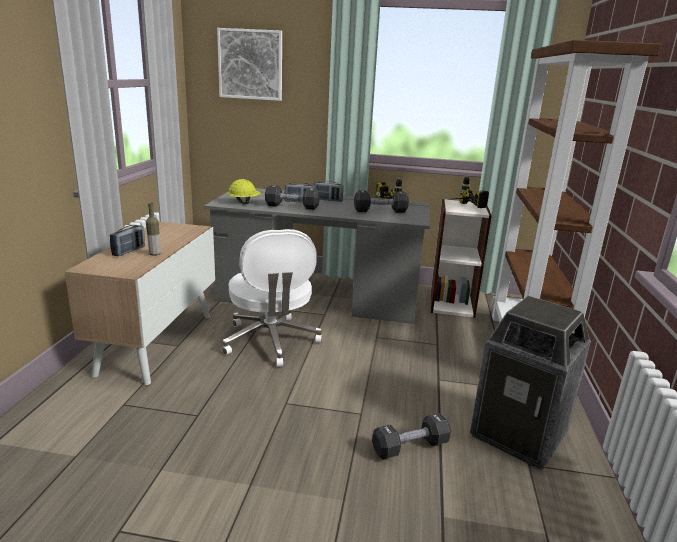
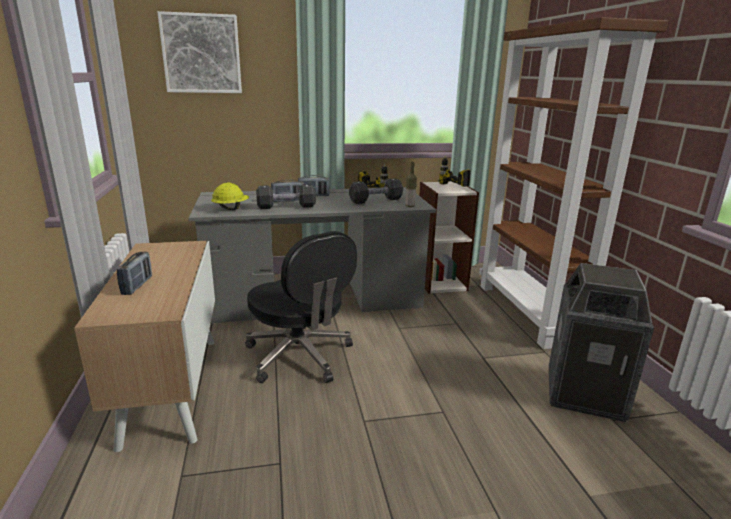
camera: 20 degrees left, 0 degrees up
(155, 254) = (174, 284): bottle -> bottle (410, 206)
(271, 341) = (300, 356): white office chair -> black office chair
(410, 447) = (510, 433): black dumbbell -> none

